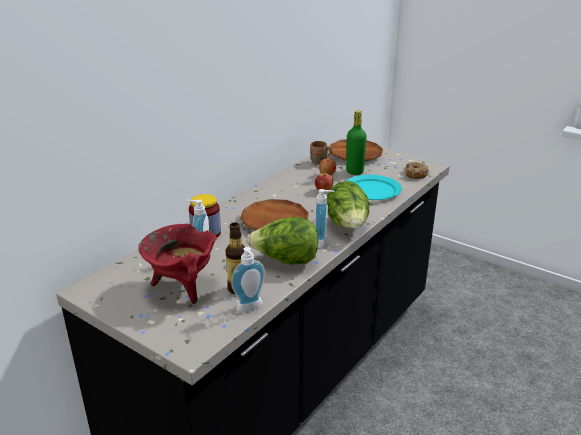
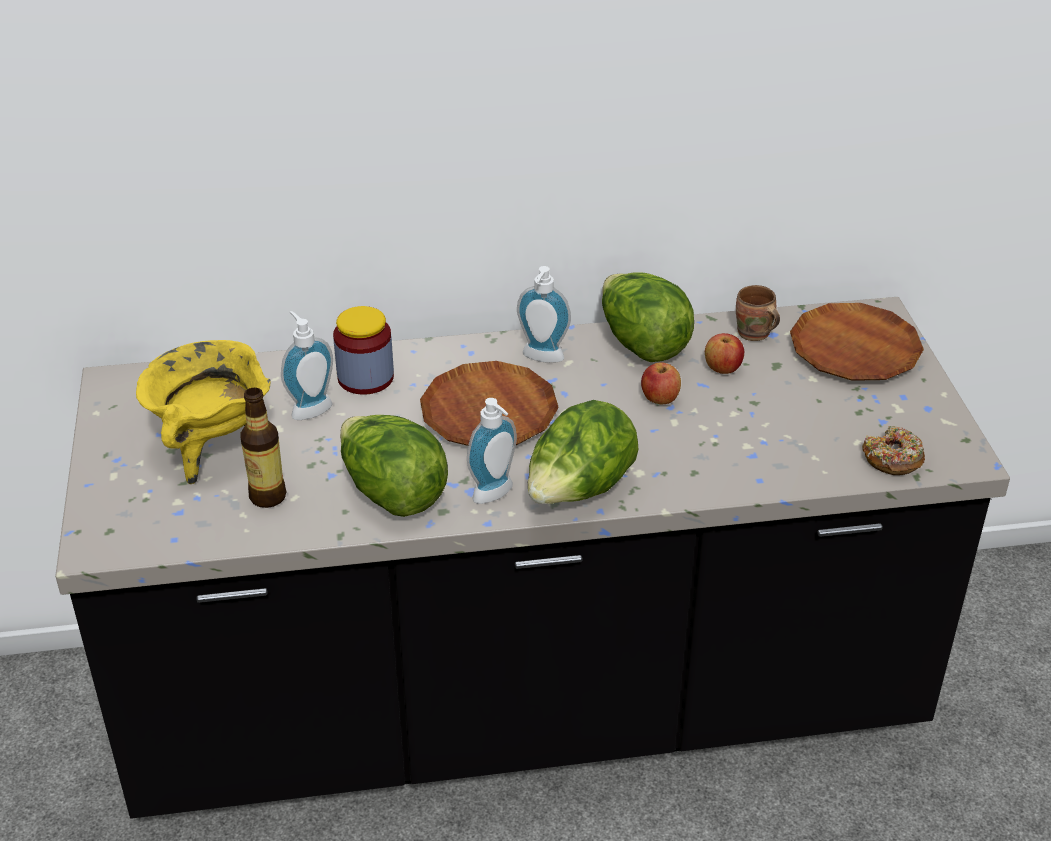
camera: 45 degrees right, 10 degrees up
(182, 287) = (213, 448): red cooking pot -> yellow cooking pot
(251, 308) = (237, 537): soap dispenser -> soap dispenser (541, 359)
(289, 179) = (641, 344): none -> lettuce
(354, 171) = (784, 389): green bottle -> none
(371, 190) = (745, 445): turquoise plate -> none

